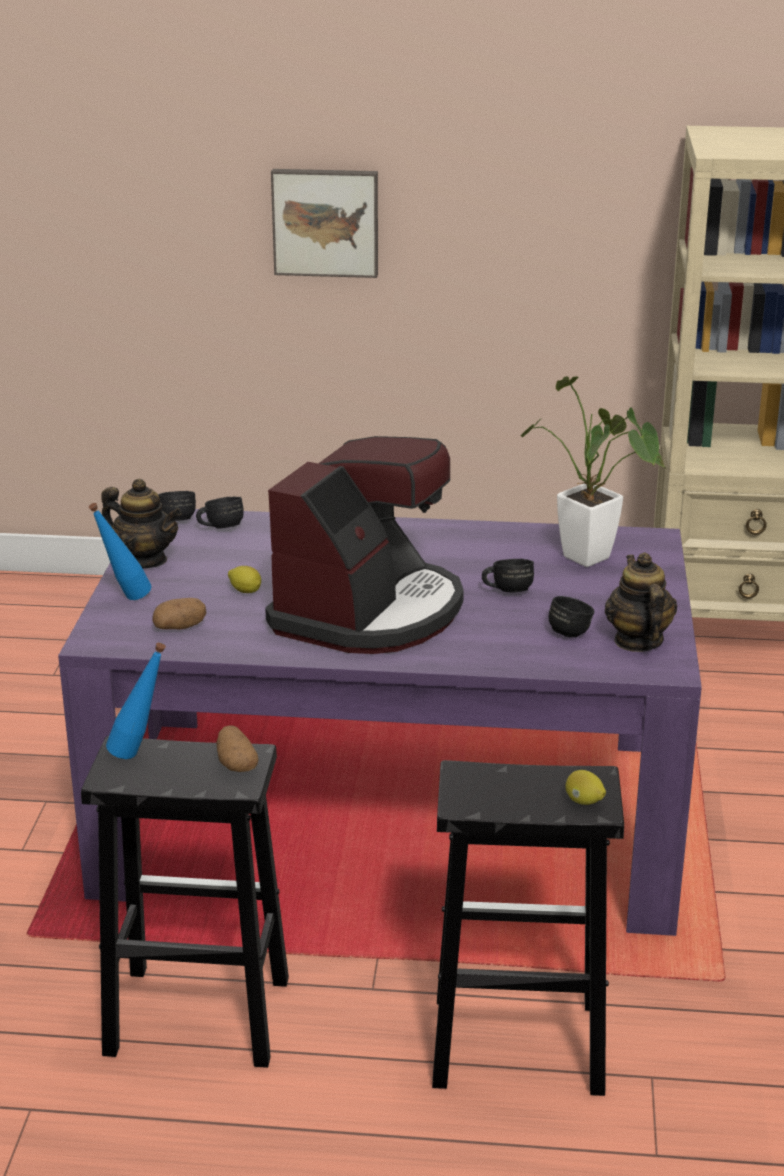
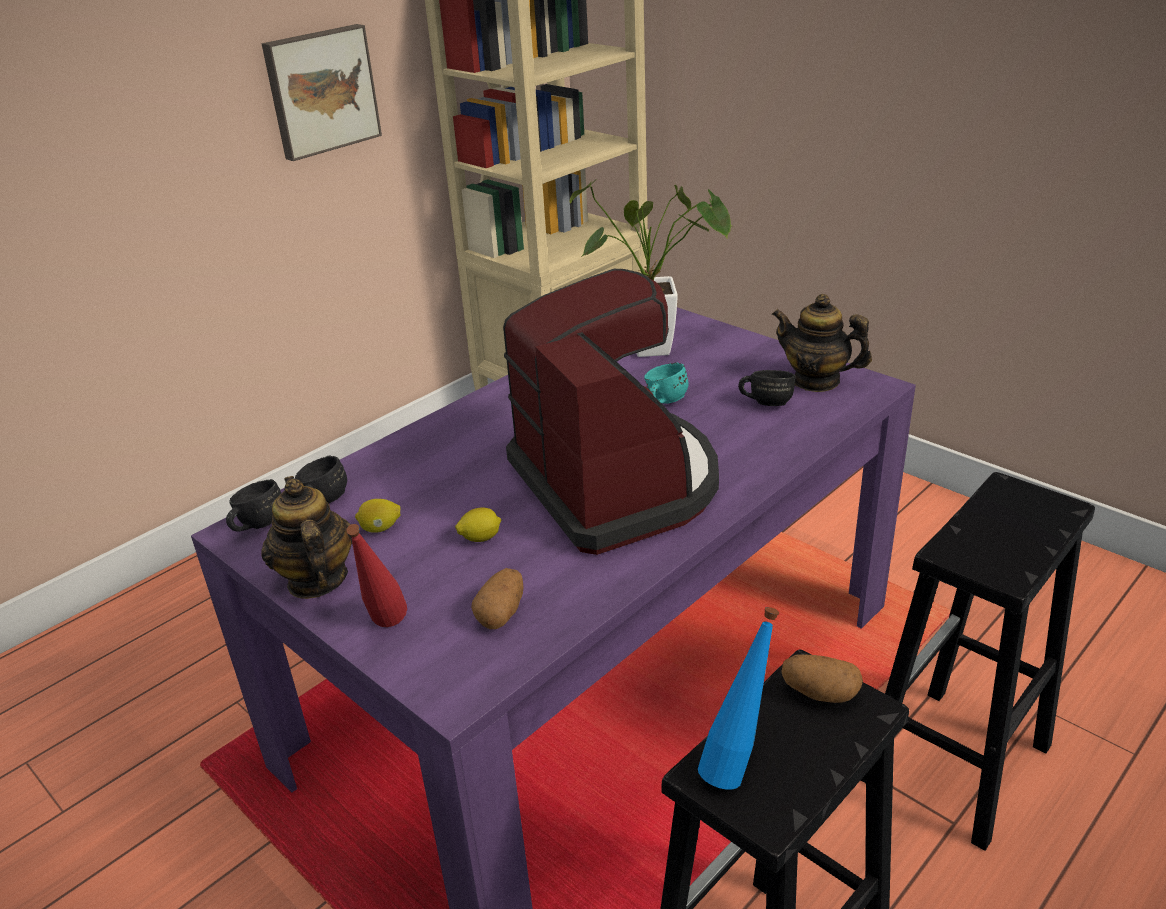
camera: 50 degrees left, 5 degrees up
(124, 599) = (386, 630): blue bottle -> red bottle
(144, 560) = (316, 580): teapot -> teapot turned 90 degrees counterclockwise
(326, 222) = (97, 145): picture -> picture (321, 91)
(507, 590) = (662, 402): black mug -> turquoise mug
(584, 802) = (1045, 509): lemon -> lemon (380, 528)

